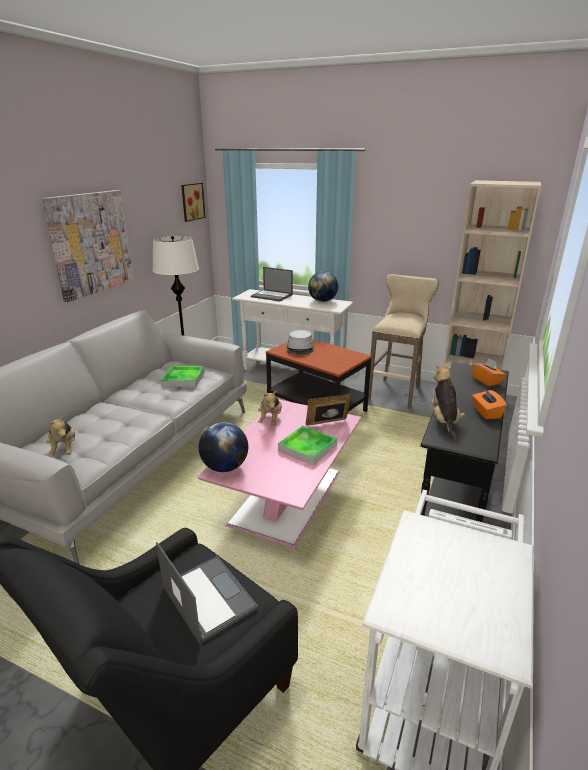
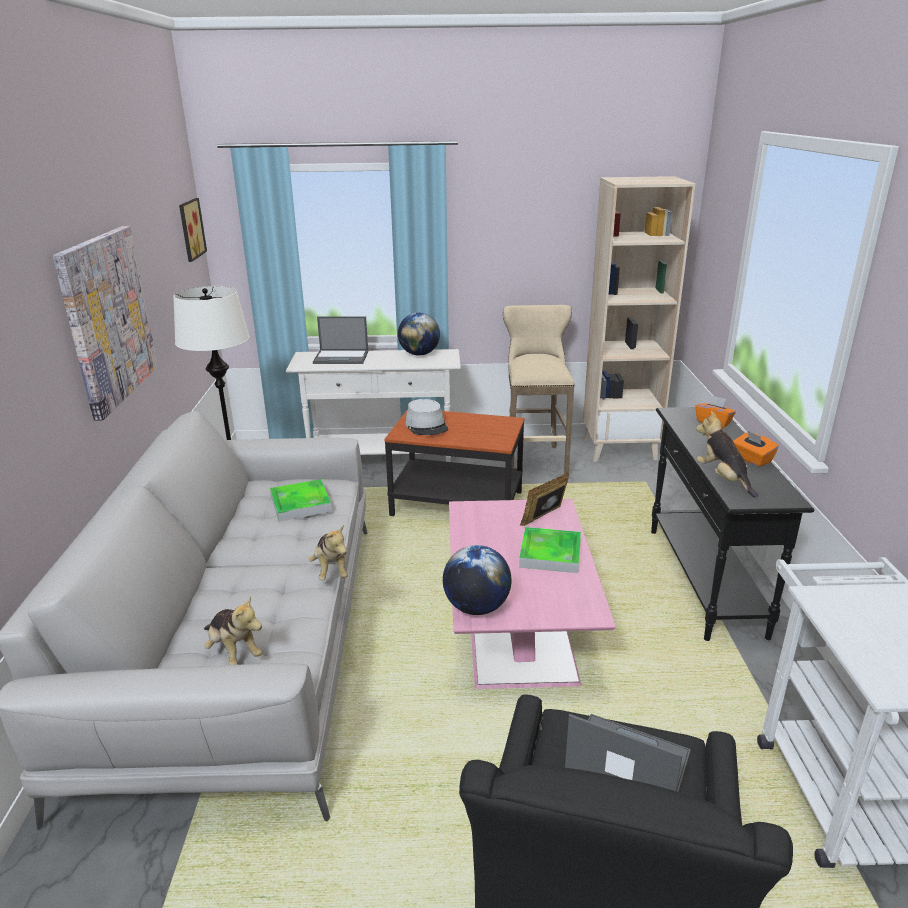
camera: 25 degrees left, 0 degrees up
(270, 420) = (470, 530): plush toy -> plush toy (331, 570)

